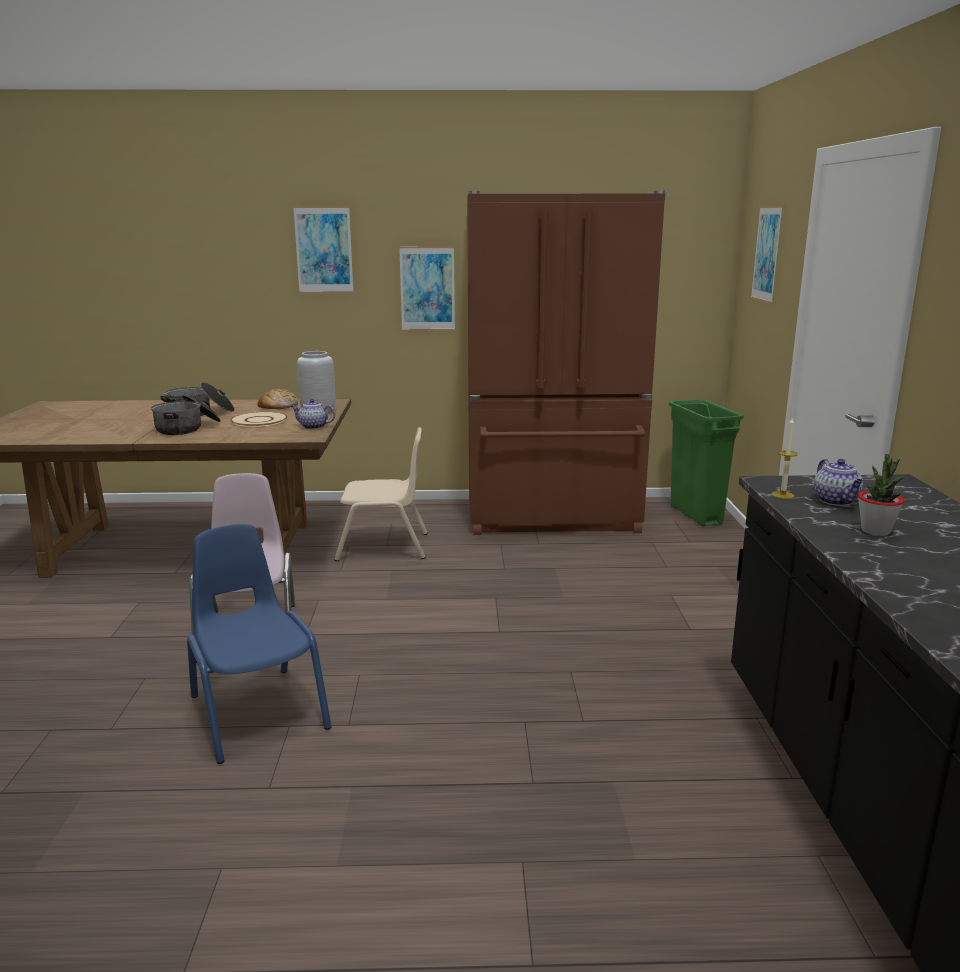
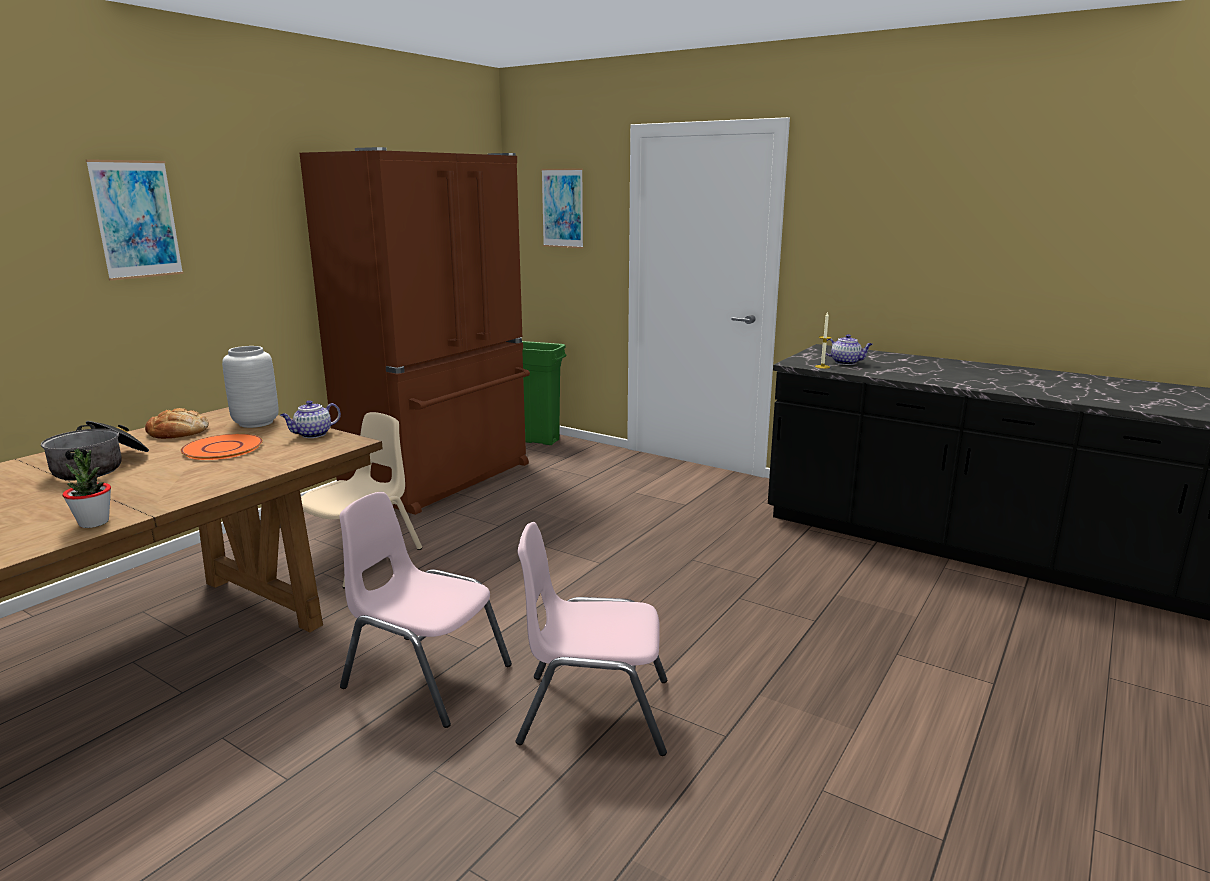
camera: 55 degrees left, 0 degrees up
(187, 428) = (159, 481): cooking pot -> none
(257, 712) = (594, 711): blue chair -> pink chair
(259, 420) = (223, 448): beige plate -> orange plate
(427, 289) = (267, 261): picture -> none
(875, 531) = (901, 369): potted plant -> potted plant (94, 523)

